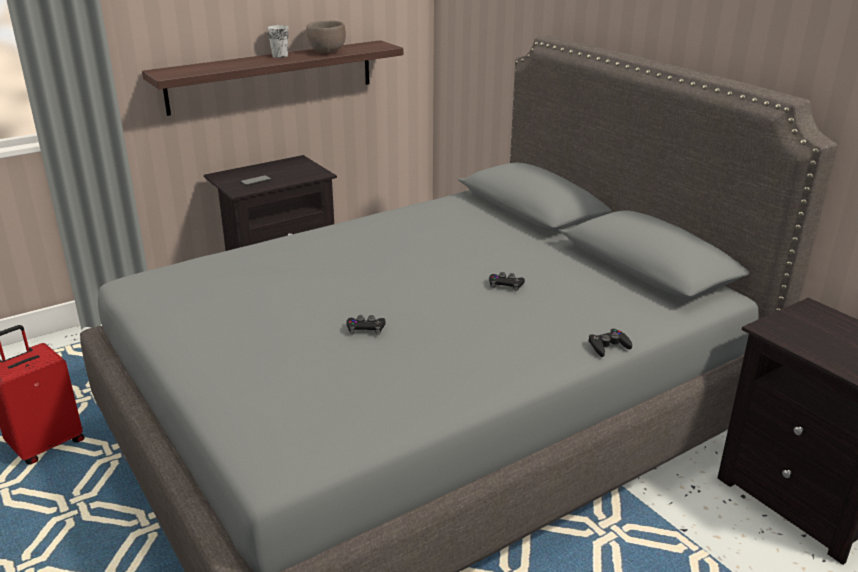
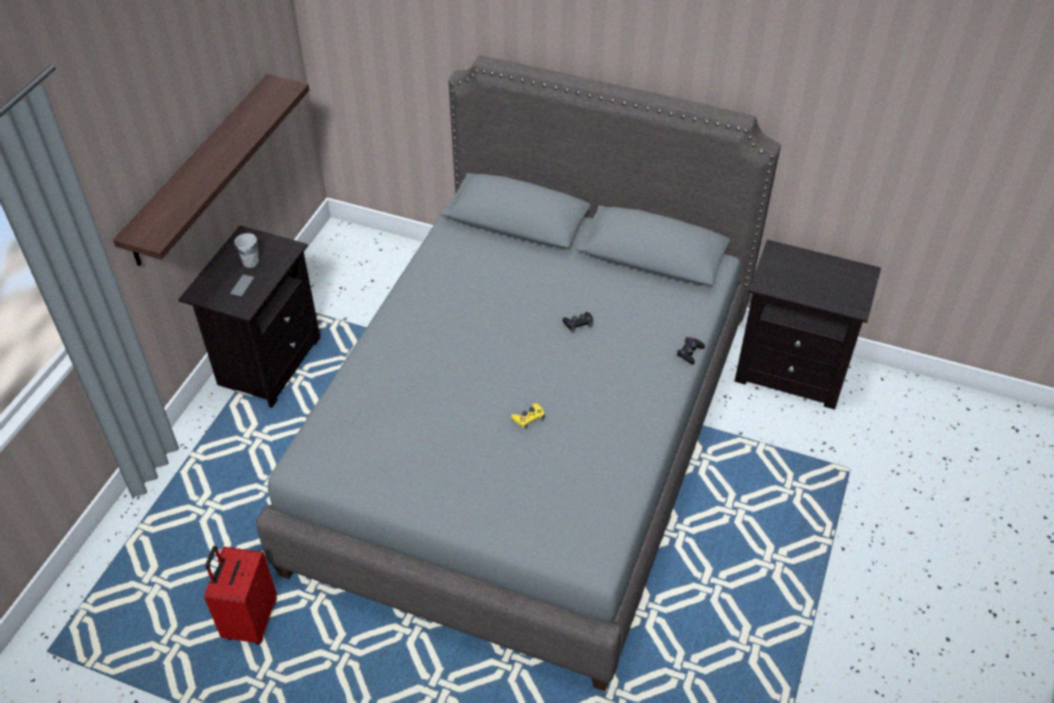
camera: 35 degrees left, 20 degrees up
(280, 56) = (212, 151): cup -> cup (250, 262)
(326, 52) = (247, 124): brown bowl -> none
(366, 329) = (528, 418): black game controller -> yellow game controller

